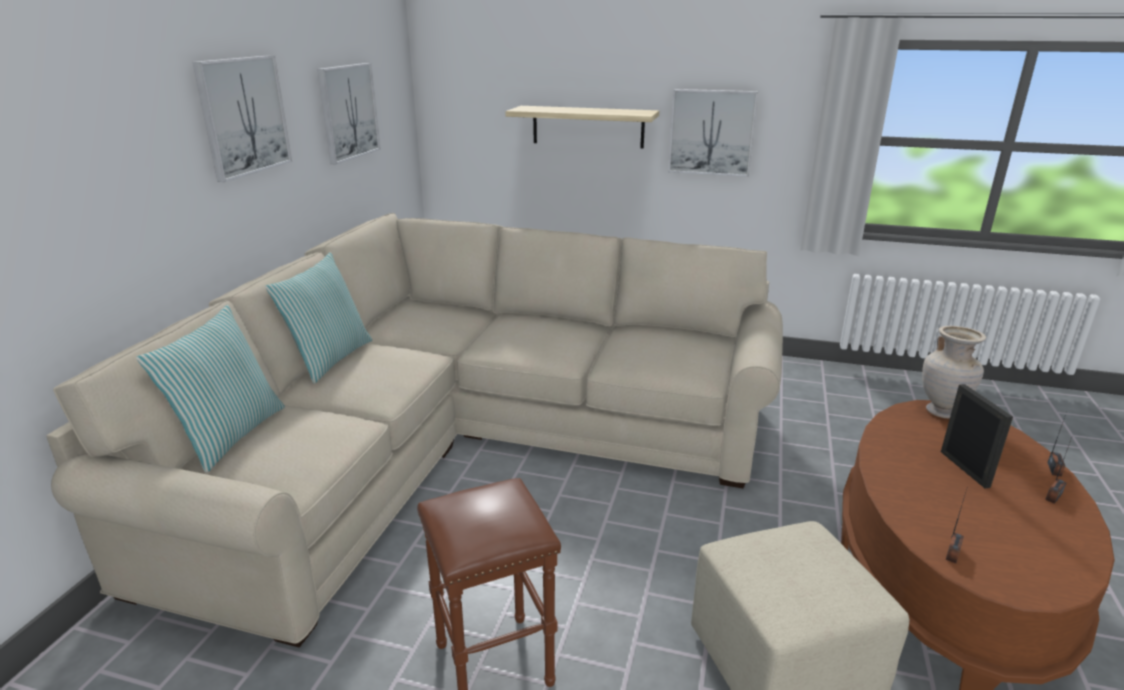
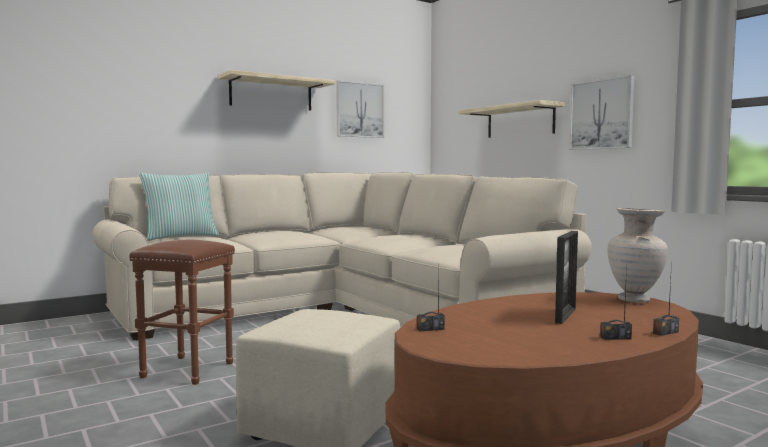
camera: 40 degrees right, 20 degrees down
(243, 116) = (271, 94): picture -> shelf
(329, 359) = (274, 231): pillow -> none

